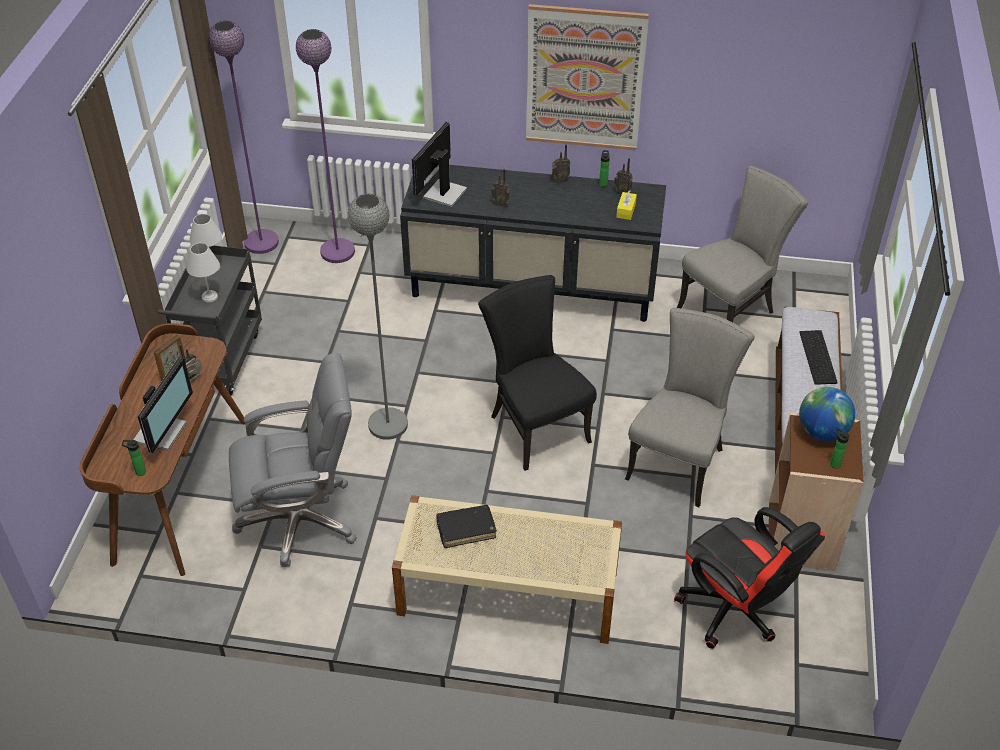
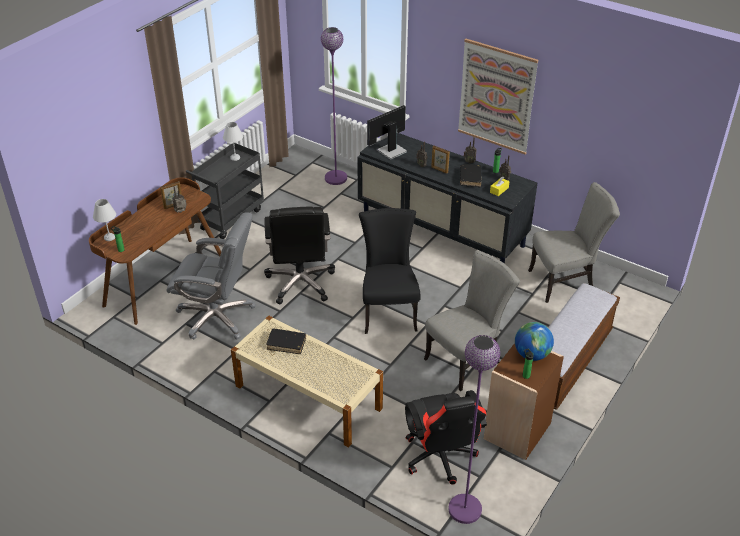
camera: 25 degrees right, 5 degrees down
(162, 432) = (146, 233): monitor -> none
(210, 297) = (223, 173): white table lamp -> white table lamp (110, 238)
(261, 242) = (295, 161): purple floor lamp -> purple floor lamp (465, 509)
(388, 425) = (300, 282): grey floor lamp -> black office chair
(529, 203) = (439, 170): none -> picture frame
(577, 204) = (470, 178): none -> black book
(819, 358) = (583, 319): keyboard -> none

